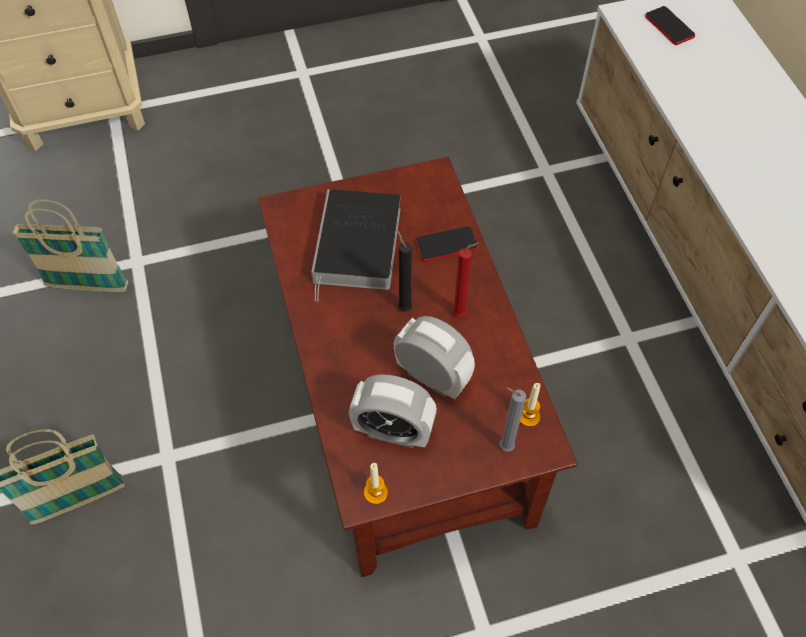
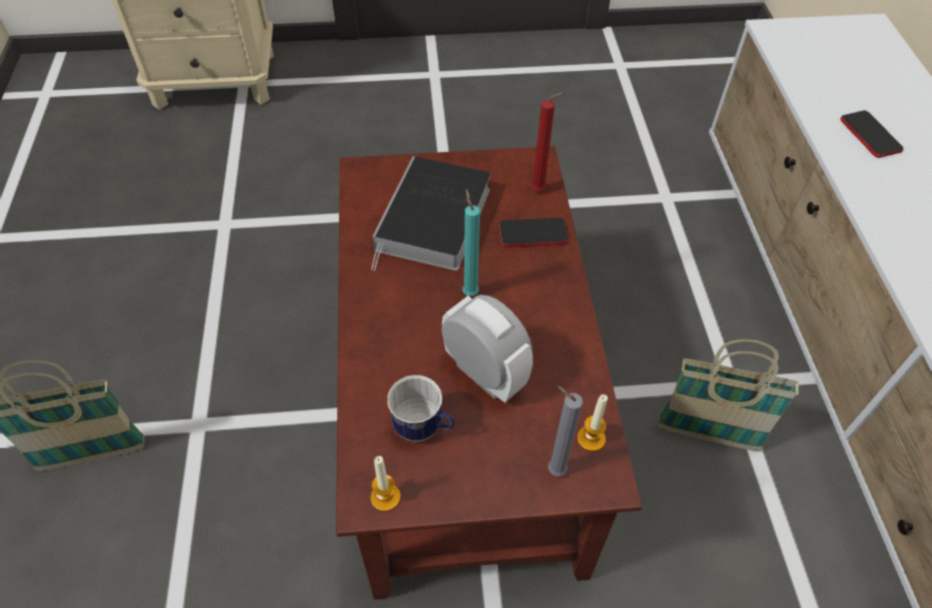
camera: 10 degrees right, 5 degrees down
(87, 286) = (169, 240): basket -> basket (708, 435)
(393, 431) = (424, 428): alarm clock -> mug
(403, 307) = (469, 291): black candle -> turquoise candle
(461, 314) = (534, 309): red candle -> red candle (540, 190)
(669, 26) = (823, 48): phone -> phone (870, 135)

